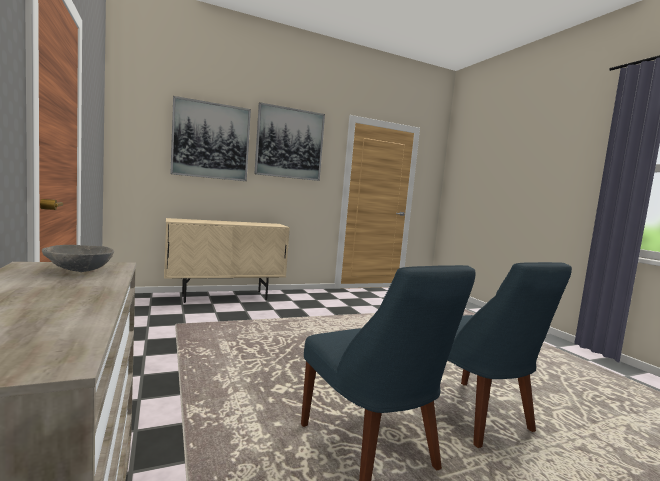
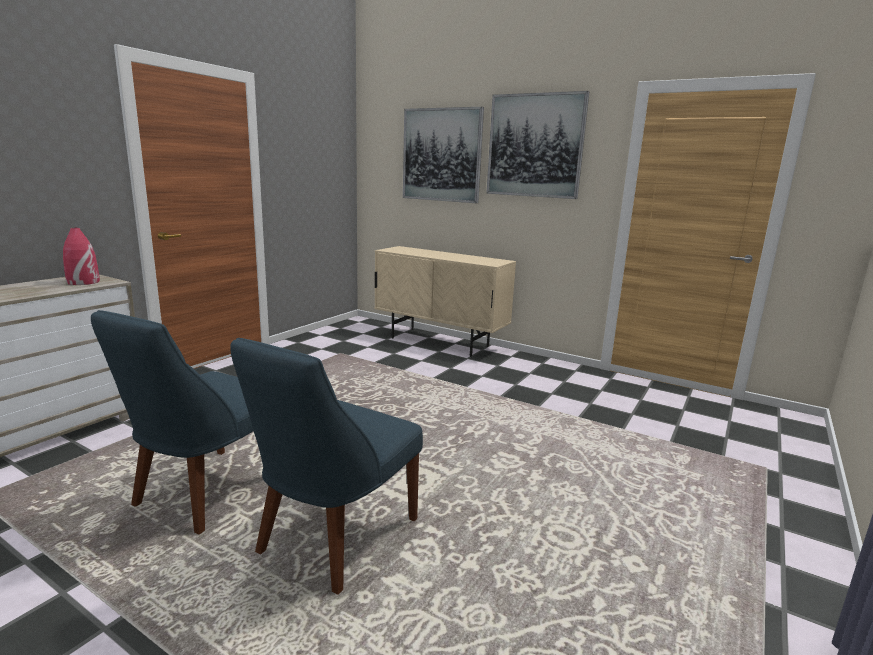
camera: 55 degrees right, 10 degrees up
(78, 271) = (83, 282): grey bowl -> red vase

